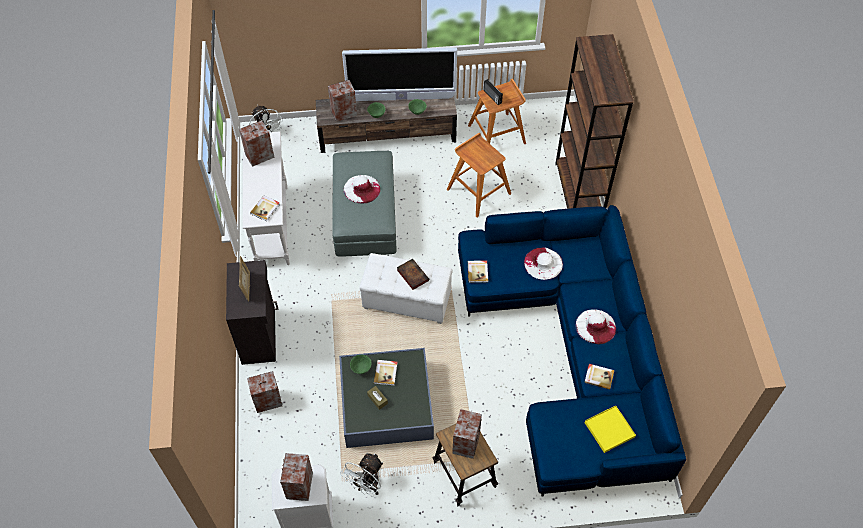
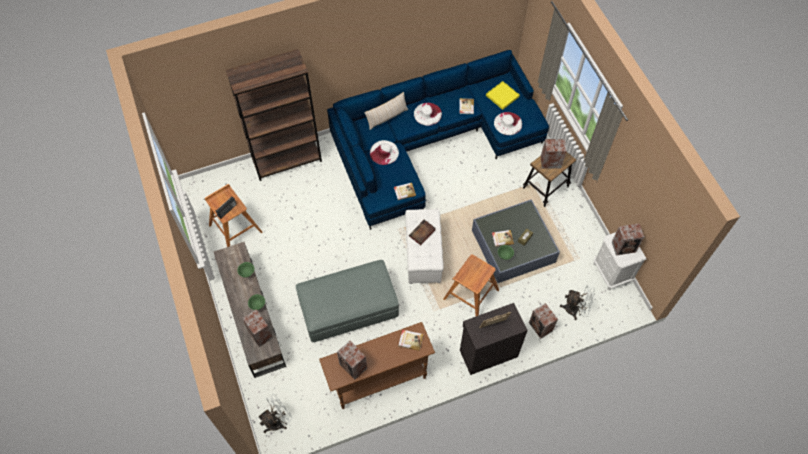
camera: 105 degrees left, 5 degrees up
(272, 226) = (379, 380): white console table -> brown console table
(362, 189) = (346, 293): white hat -> white hat (508, 123)
(367, 485) = (576, 242): white fan -> white fan (575, 310)
(401, 98) = (233, 290): television -> none
(478, 191) = (301, 229): brown stool -> brown stool (470, 295)
(599, 278) = (387, 117): none -> beige pillow

